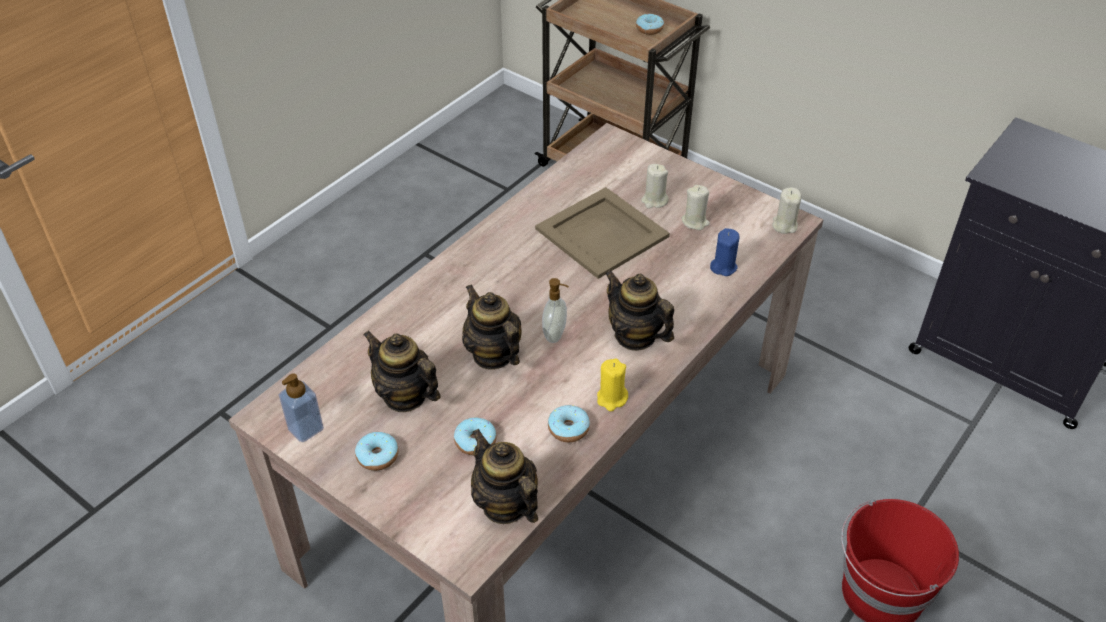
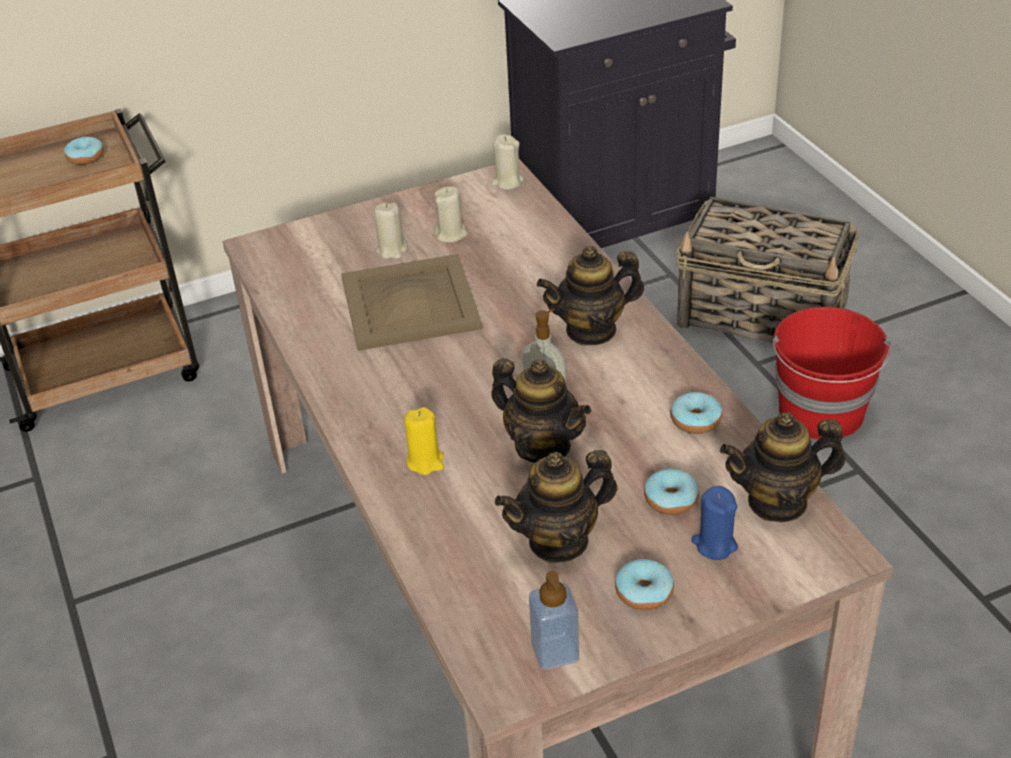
camera: 60 degrees left, 5 degrees down
(493, 354) = (542, 446): teapot -> teapot turned 135 degrees counterclockwise
(611, 398) = (671, 375): yellow candle -> yellow candle (425, 461)
(723, 267) = (535, 239): blue candle -> blue candle (714, 544)
(974, 508) = (763, 316): none -> basket

